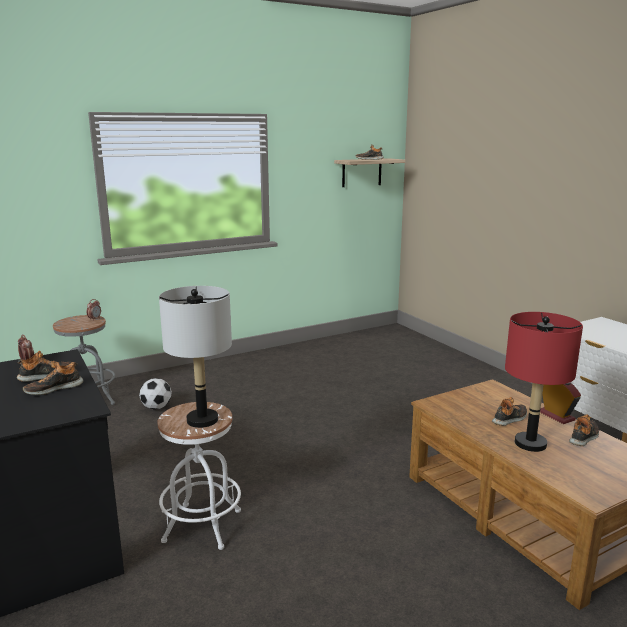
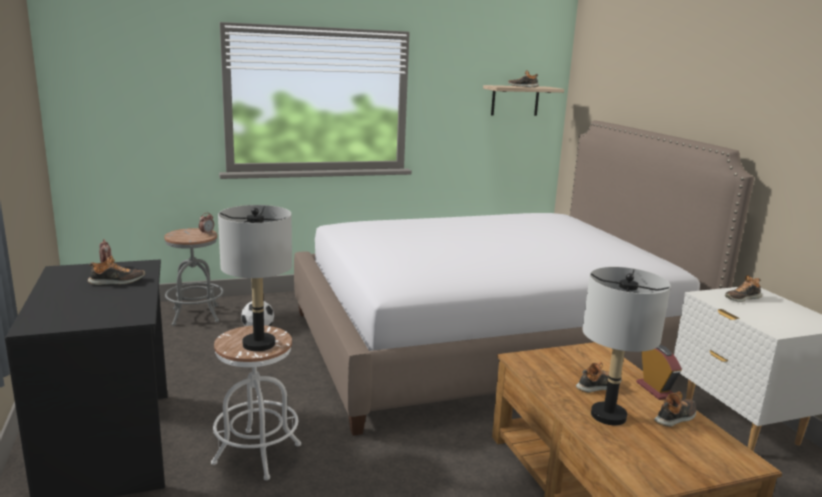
camera: 10 degrees right, 0 degrees up
(54, 388) = (117, 294): shoe -> shoe (741, 298)
(373, 394) = (488, 344): none -> bed
(530, 444) = (609, 416): red table lamp -> grey table lamp

